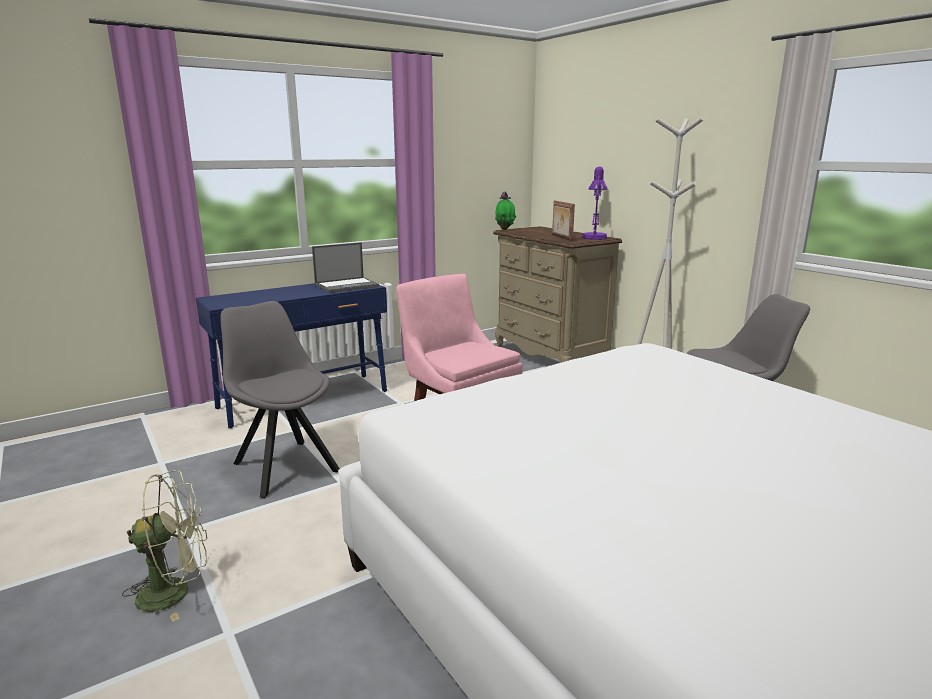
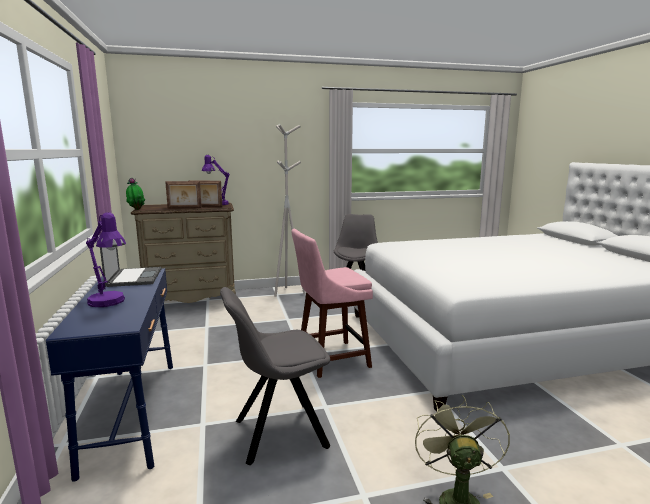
camera: 70 degrees left, 5 degrees down
(272, 293) = (110, 303): none -> purple table lamp
(539, 235) = (184, 208): none -> picture frame

